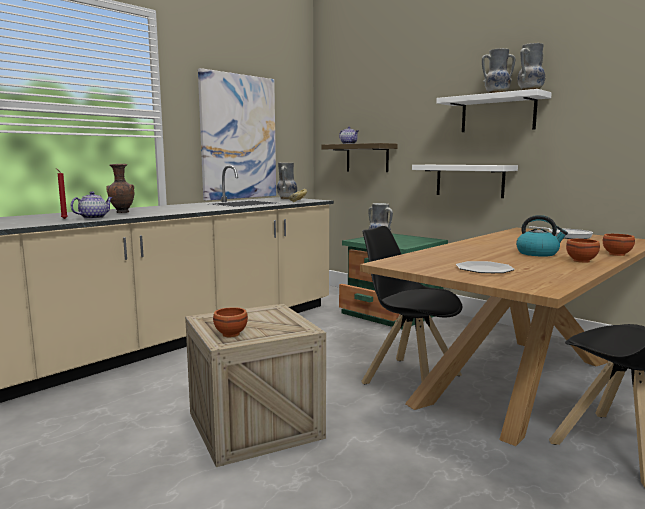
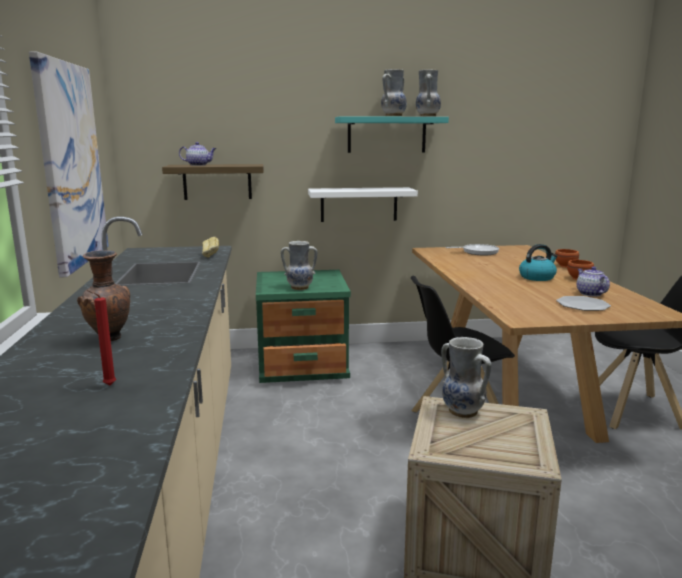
camera: 50 degrees left, 5 degrees up
(94, 217) = (142, 365): teapot -> teapot (590, 293)
(232, 334) = (513, 452): brown bowl -> none
(286, 198) = (161, 251): vase -> vase (462, 412)
(498, 113) = (386, 135): white shelf -> turquoise shelf

